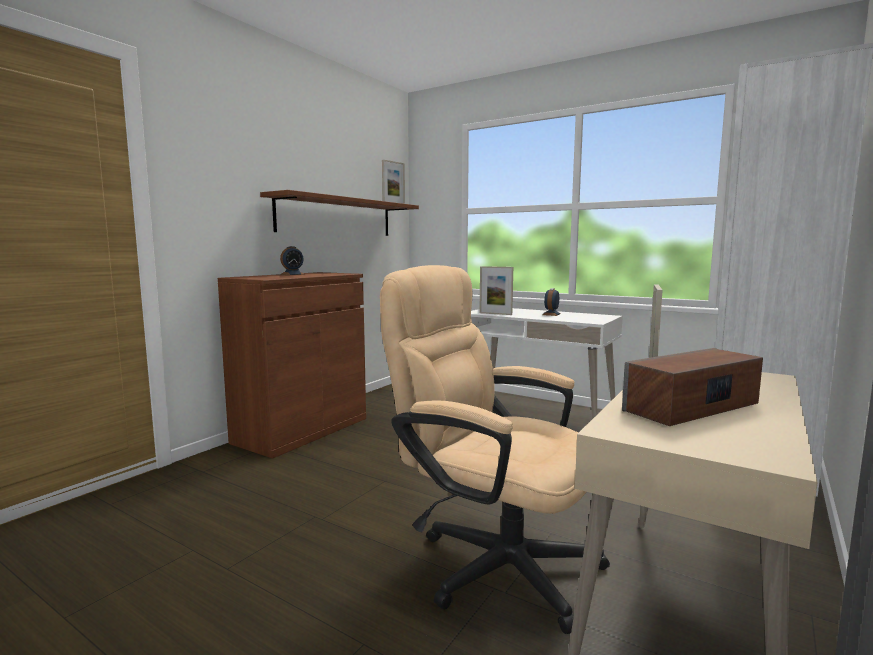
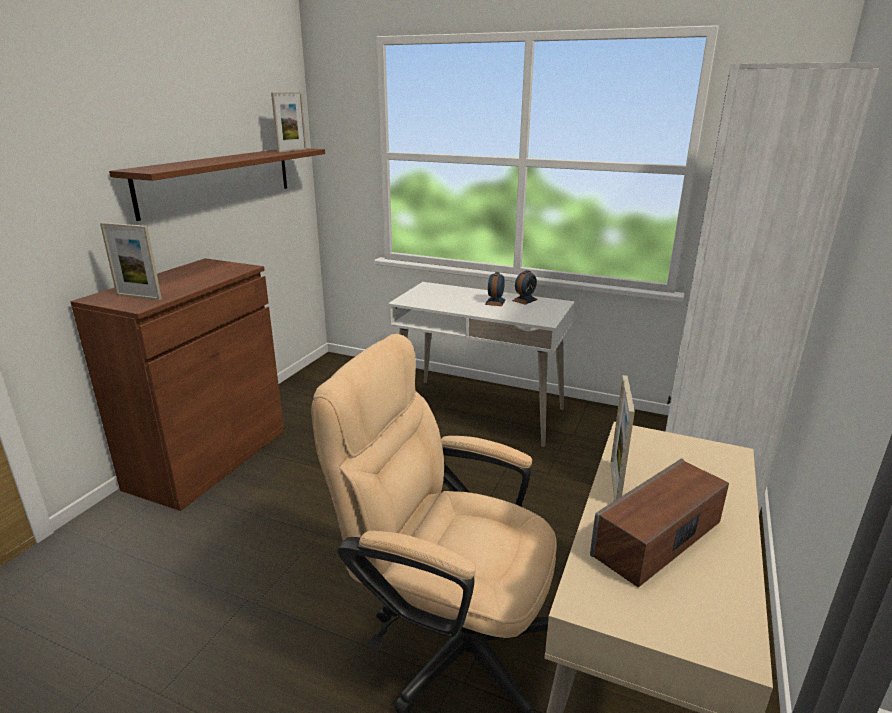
camera: 10 degrees left, 15 degrees up
(292, 274) = (171, 277): alarm clock -> alarm clock (524, 300)
(495, 314) = (431, 304): picture frame -> picture frame (138, 297)

